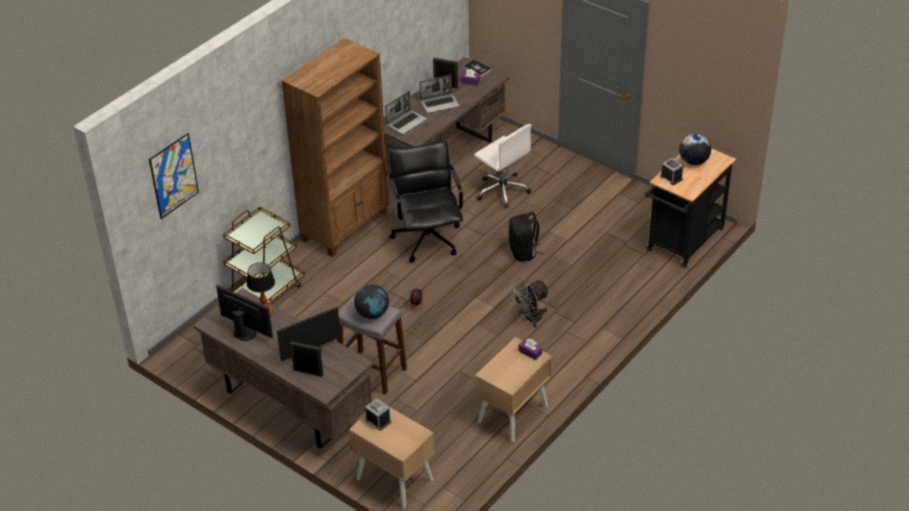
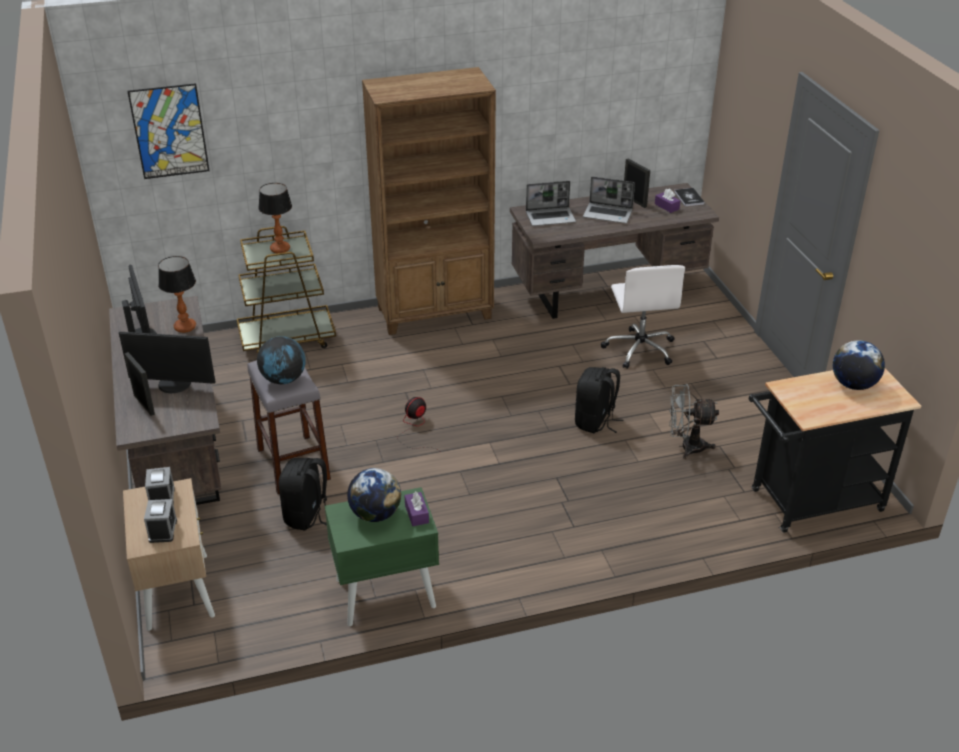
camera: 35 degrees right, 5 degrees down
(256, 228) = (280, 249): none -> table lamp
(419, 397) = (307, 516): none -> black backpack
(427, 238) = (504, 360): black office chair -> none
(508, 364) = (375, 514): none -> globe
(513, 414) = (385, 593): beige nightstand -> green nightstand
(529, 318) = (523, 495): grey fan -> grey fan (686, 447)
(671, 178) = (800, 390): alarm clock -> alarm clock (163, 530)

